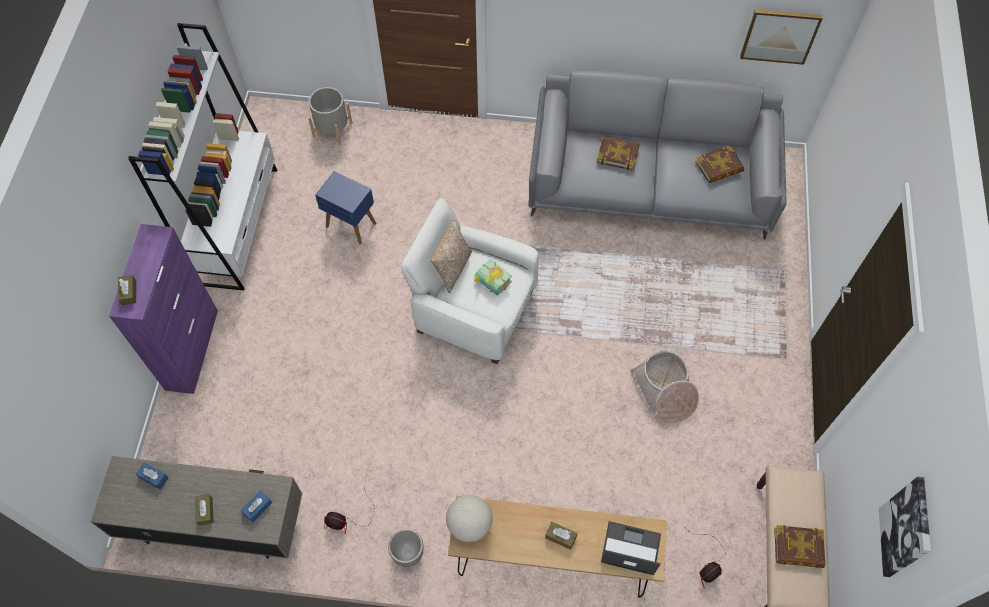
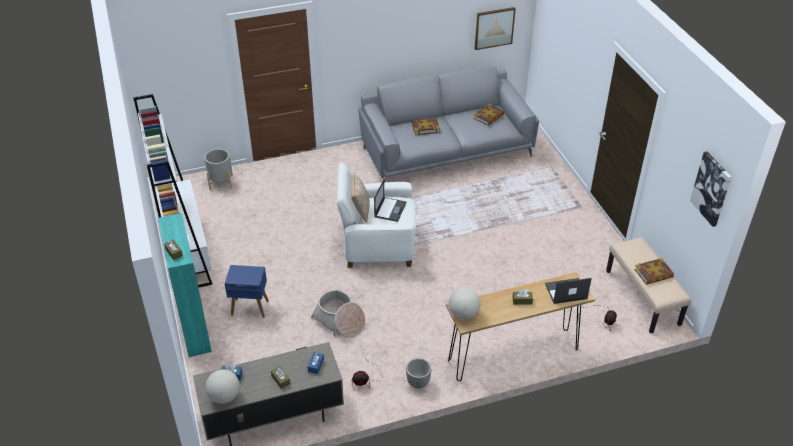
camera: 25 degrees left, 20 degrees down
(130, 506) = (224, 396): none -> globe
(192, 349) = (194, 328): purple cabinet -> turquoise cabinet
(350, 225) = (266, 227): blue side table -> blue side table (249, 308)
(490, 284) = (390, 209): book -> laptop
(664, 391) = (522, 245): basket -> basket (340, 321)

